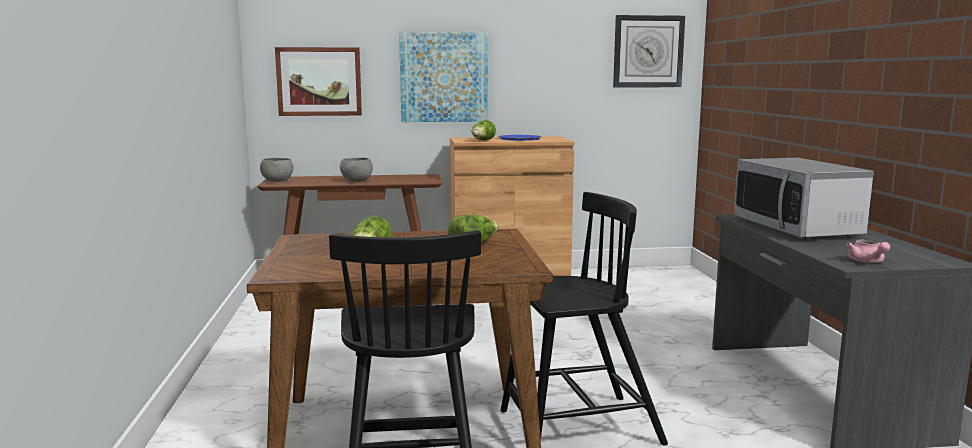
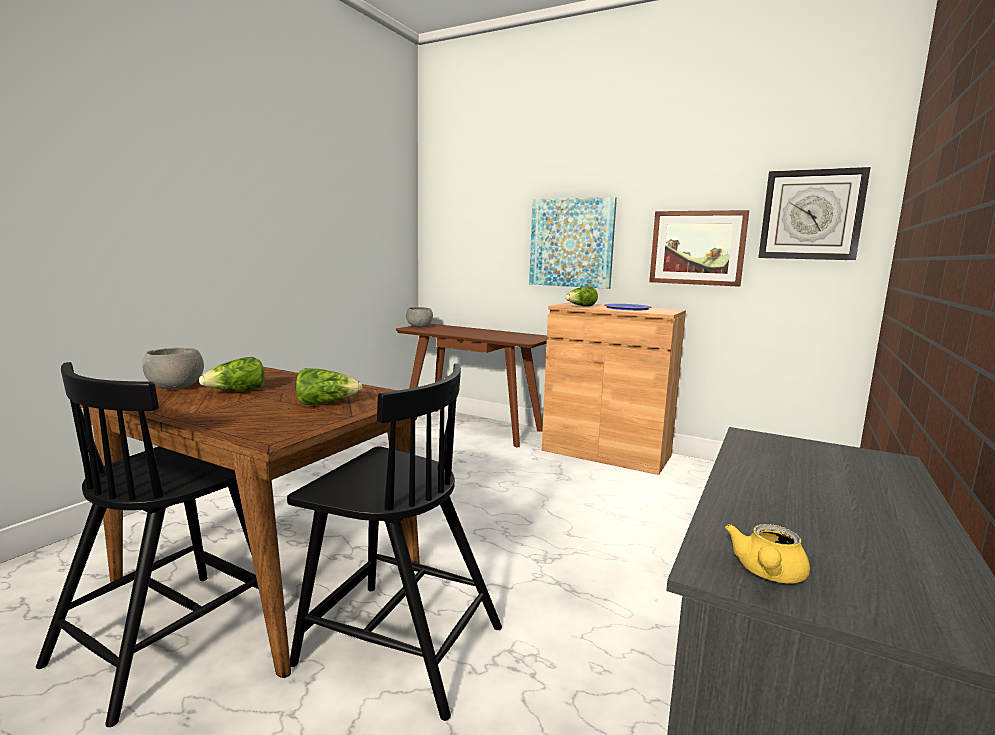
camera: 35 degrees right, 0 degrees up
(319, 81) = (469, 245): picture -> picture (697, 248)
(357, 181) = (472, 334): grey bowl -> grey bowl (175, 387)
(796, 228) = (801, 474): microwave -> none
(867, 262) = (767, 574): pink teapot -> yellow teapot

